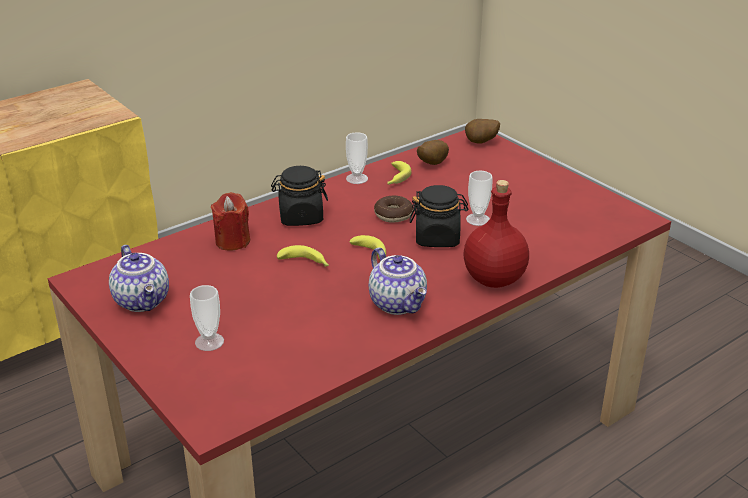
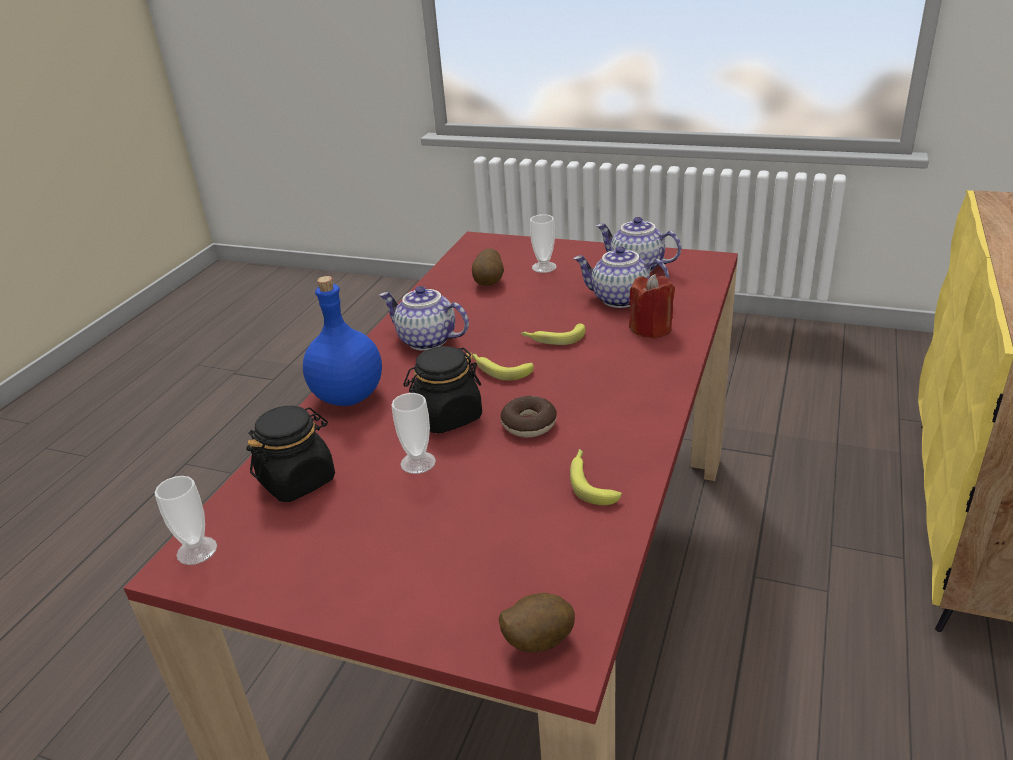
camera: 150 degrees right, 0 degrees up
(211, 275) = (619, 299): none -> teapot
(300, 217) = (627, 377): black jar -> black jar (298, 480)
(357, 178) = (641, 457): cup -> cup (197, 551)
(431, 164) = (571, 537): potato -> potato (489, 282)
(495, 279) = (347, 397): red bottle -> blue bottle

